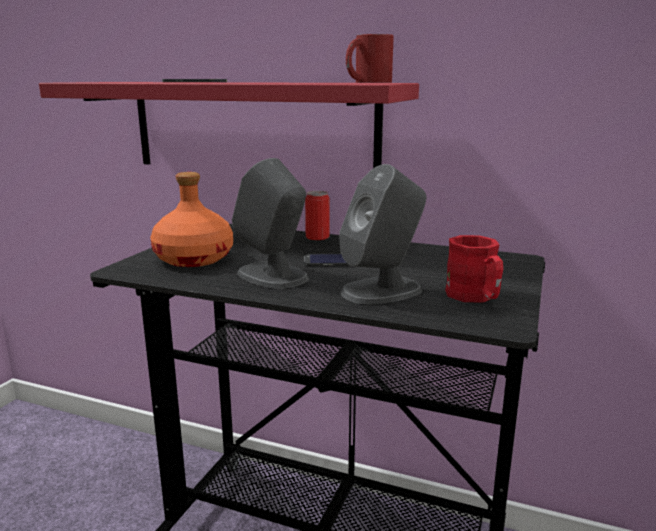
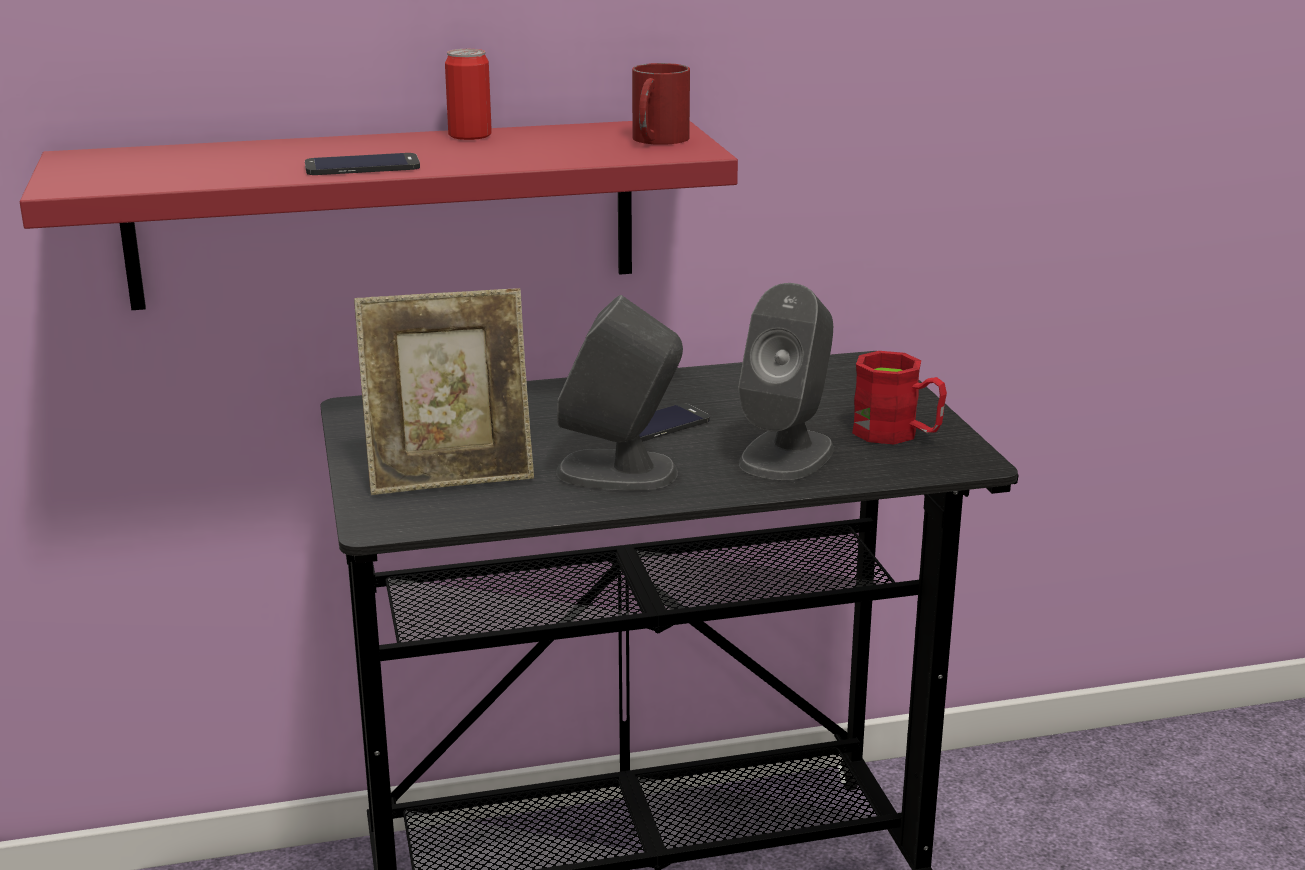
camera: 35 degrees left, 5 degrees up
(195, 258) = (450, 475): orange bottle -> picture frame
(317, 237) = (555, 389): can -> can (470, 135)

